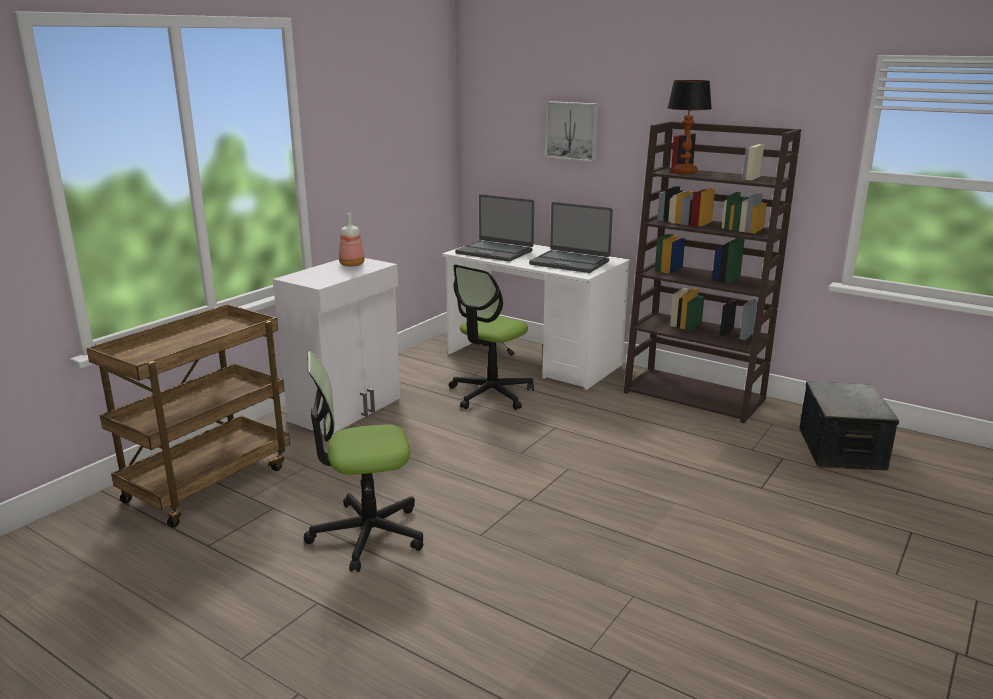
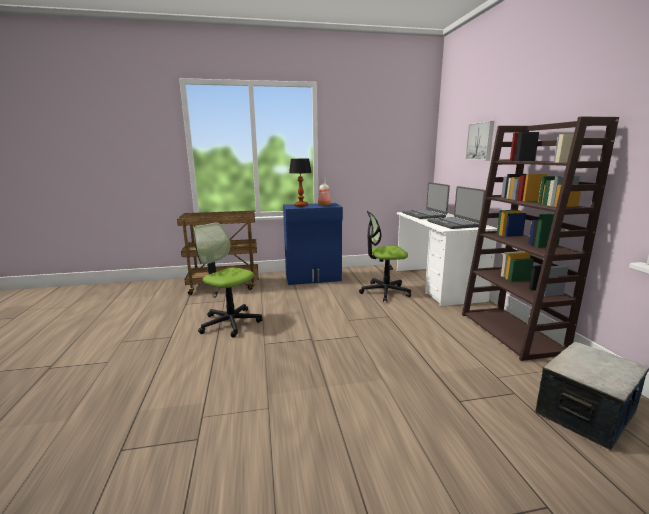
camera: 45 degrees right, 5 degrees down
(347, 409) = (313, 278): white cabinet -> blue cabinet
(684, 172) = (521, 160): table lamp -> table lamp (301, 205)

